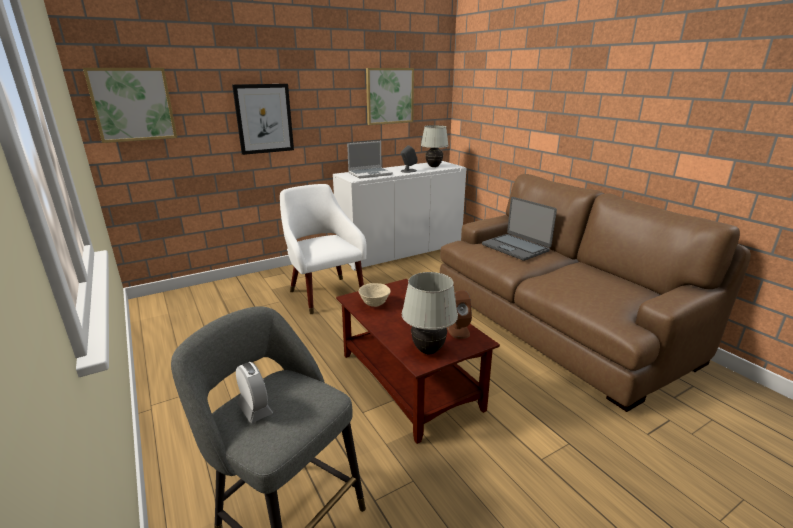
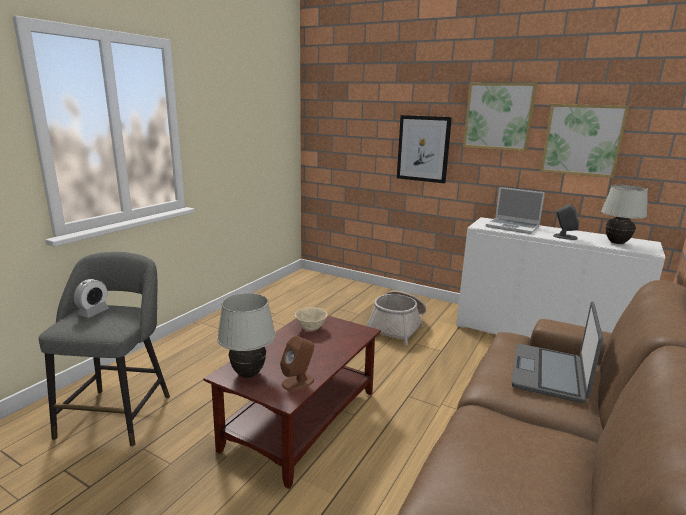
camera: 60 degrees right, 5 degrees down
(133, 104) = (331, 126): picture -> picture (498, 116)
(325, 292) = (397, 327): white armchair -> basket

